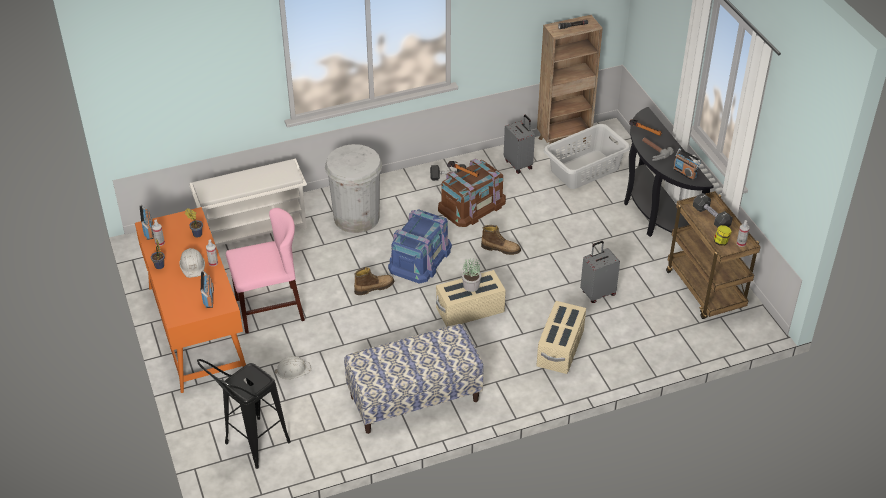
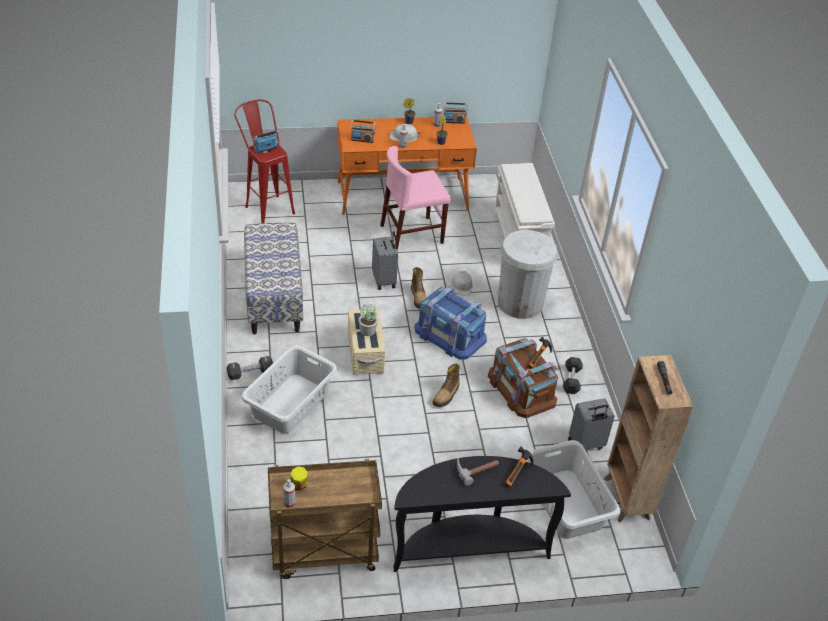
camera: 100 degrees right, 0 degrees up
(250, 448) = (266, 206): black stool -> red stool
(269, 309) = (412, 234): pink chair -> pink chair turned 75 degrees clockwise
(293, 370) = (337, 237): white hard hat -> white hard hat (462, 285)
(560, 349) = (289, 403): beige storage box -> grey laundry basket
(597, 293) = (355, 454): grey suitcase -> grey suitcase (384, 280)
(685, 173) = (426, 487): radio -> radio (266, 149)
(711, 217) = (343, 490): black dumbbell -> black dumbbell (250, 373)

